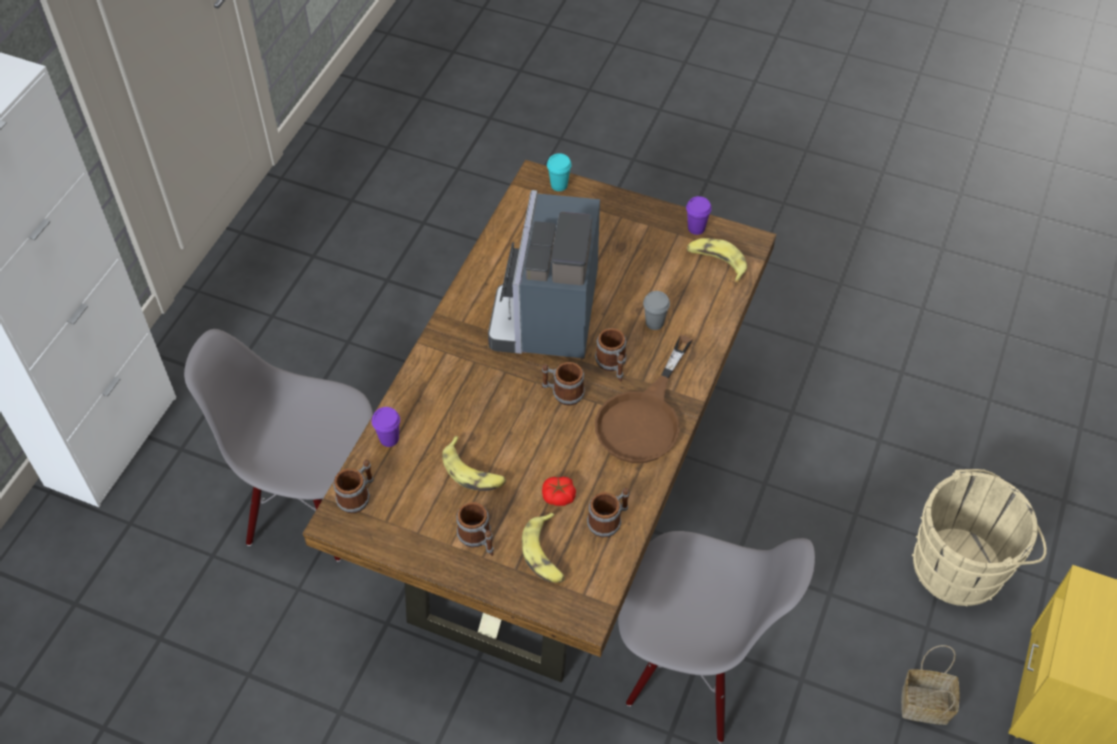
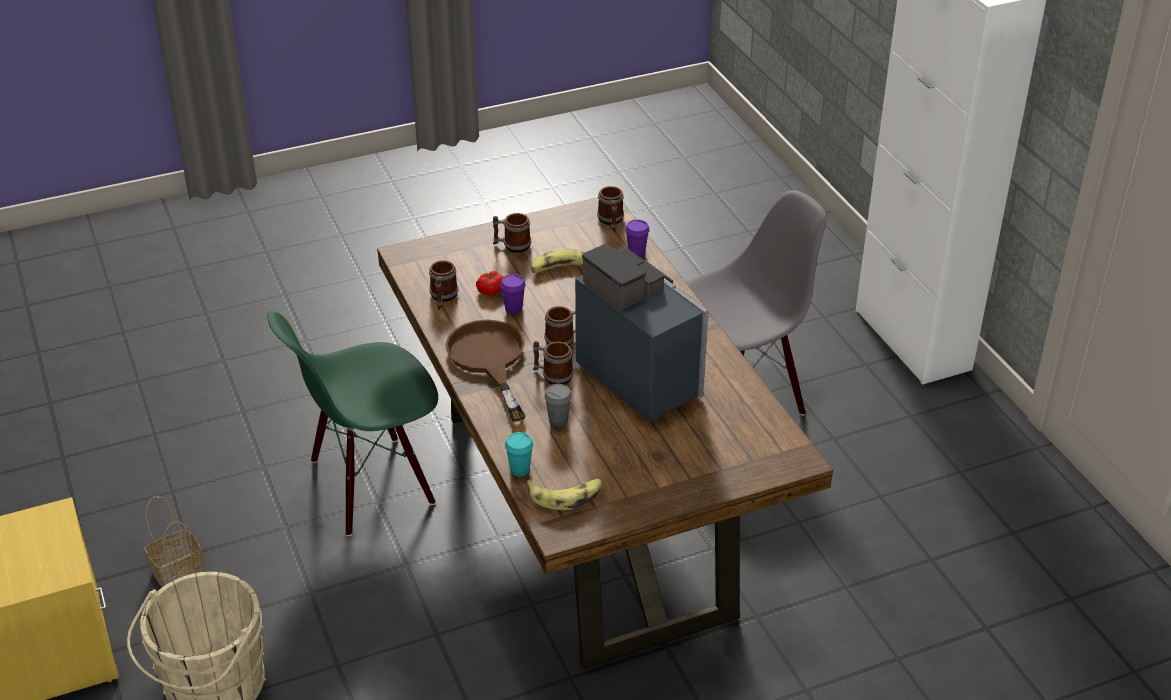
camera: 135 degrees right, 15 degrees down
(545, 554) = (462, 262): banana -> none
(559, 185) = (774, 468): turquoise cup -> turquoise cup (520, 469)
(693, 667) = (371, 484): grey chair -> green chair
(696, 228) = (617, 512): purple cup -> purple cup (513, 308)

